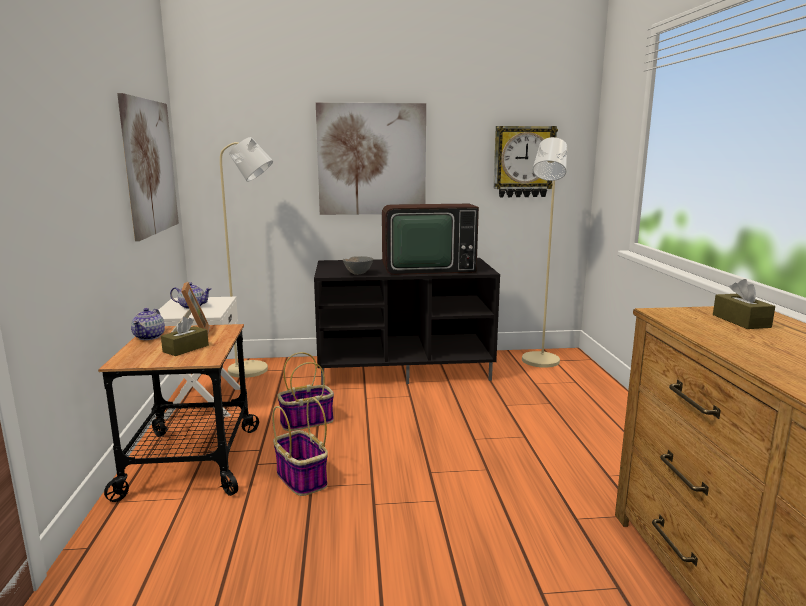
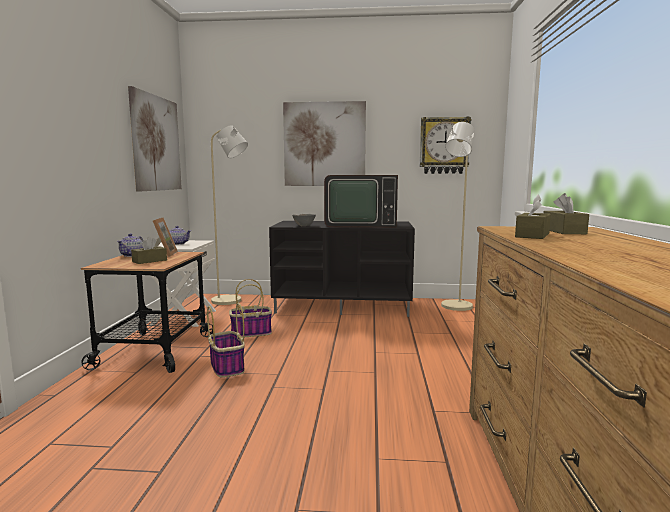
camera: 10 degrees right, 5 degrees down
(720, 334) = (532, 235): none -> brown tissue box

